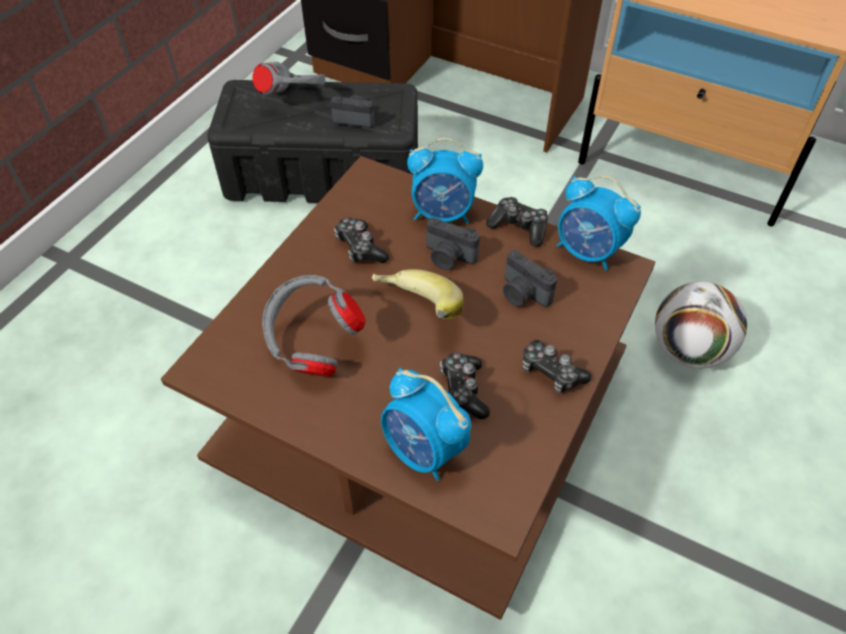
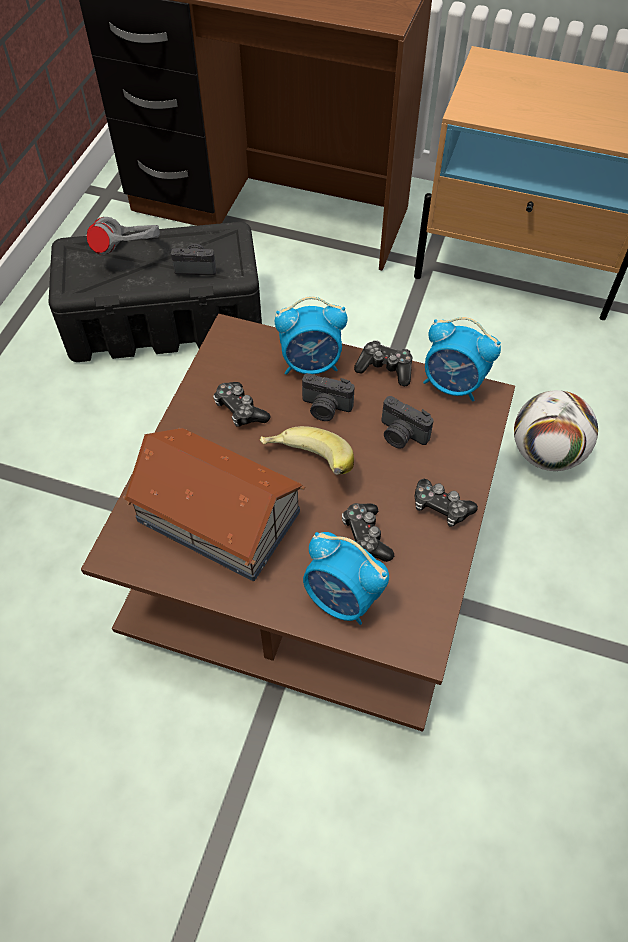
camera: 10 degrees left, 5 degrees up
(312, 345) = (217, 514): grey headphones -> toy house

